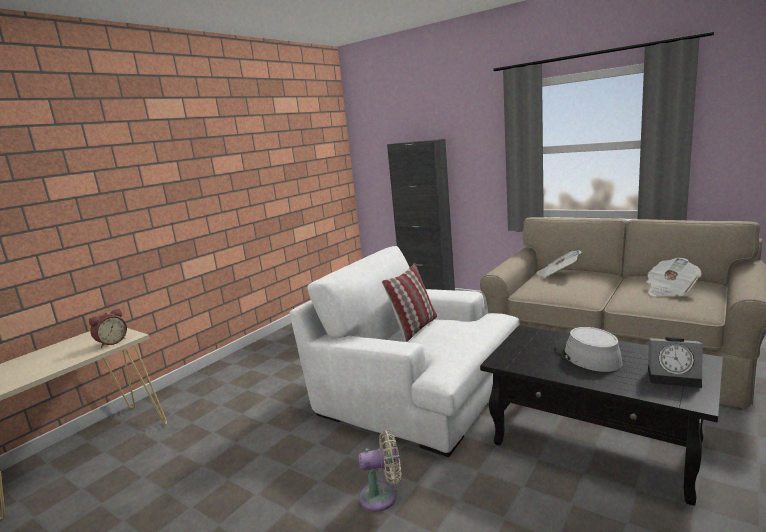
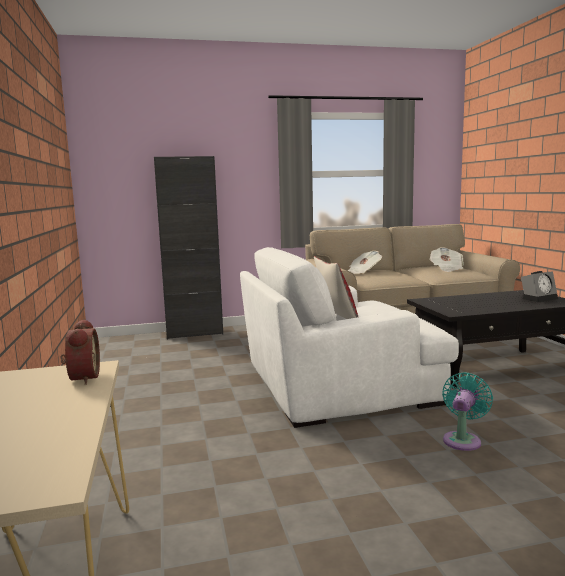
camera: 50 degrees left, 5 degrees down
(382, 496) = (463, 439): beige fan -> turquoise fan
(587, 356) = (484, 301): grey hat -> none

